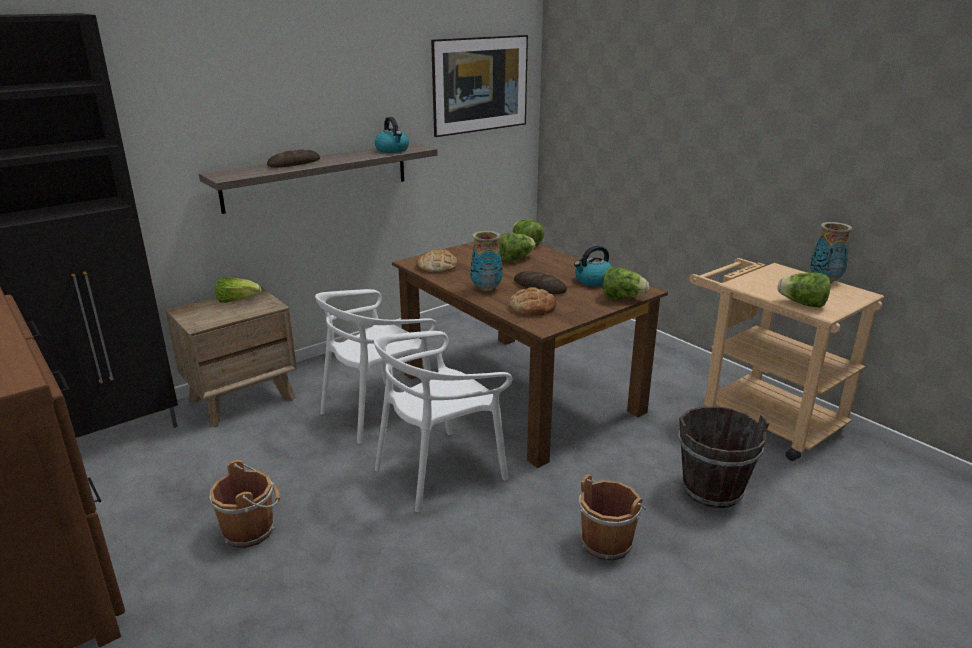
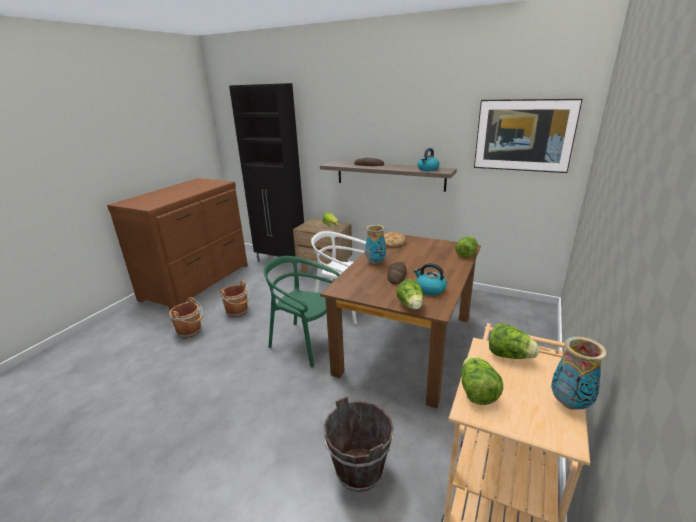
camera: 65 degrees right, 0 degrees up
(440, 471) = (306, 342): white chair -> green chair
(515, 259) = (434, 258): lettuce -> lettuce (509, 355)
(532, 307) = (362, 280): bread -> none
(607, 541) = (274, 425): brown bucket -> brown bucket (190, 331)

